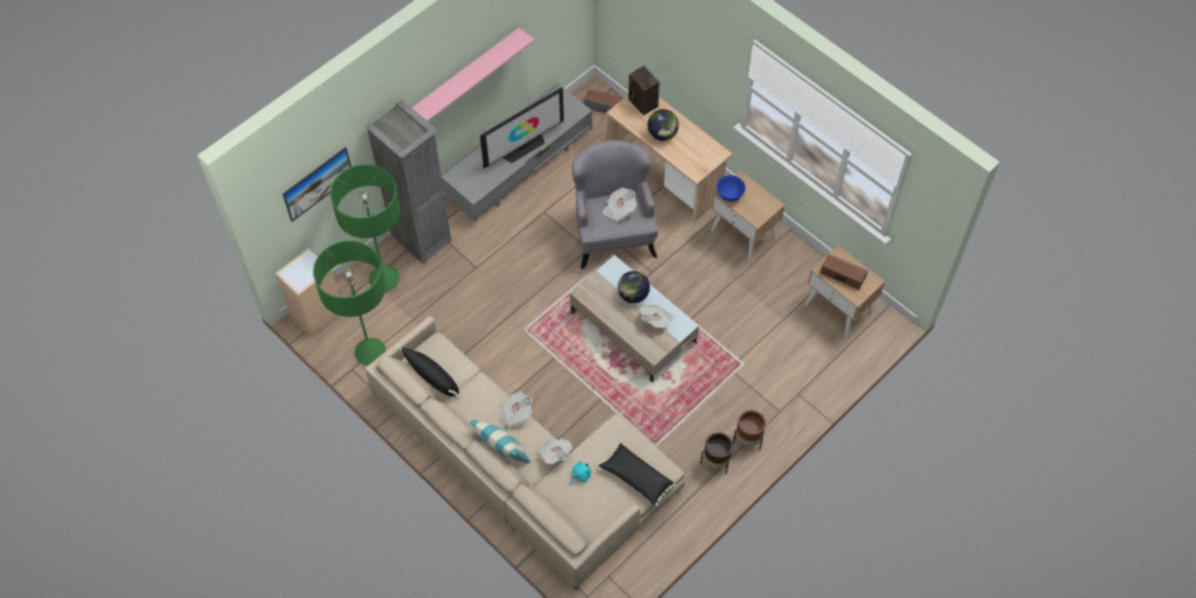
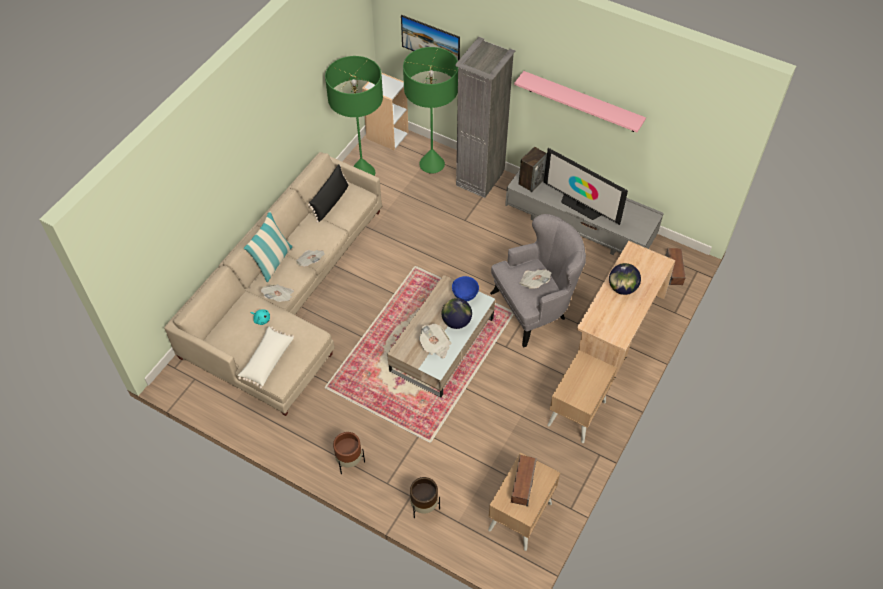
camera: 75 degrees right, 5 degrees down
(636, 478) = (266, 360): black pillow -> white pillow
(642, 103) = (651, 265): speaker -> speaker (531, 181)
(716, 462) = (320, 439): brown planter -> brown planter (424, 507)
(729, 195) = (582, 364): blue bowl -> blue bowl (464, 295)

